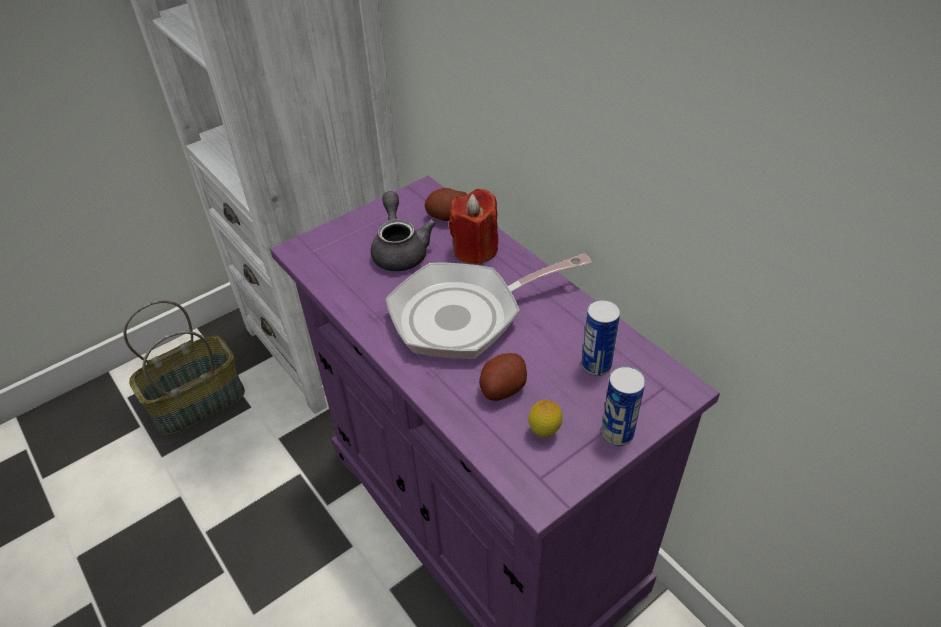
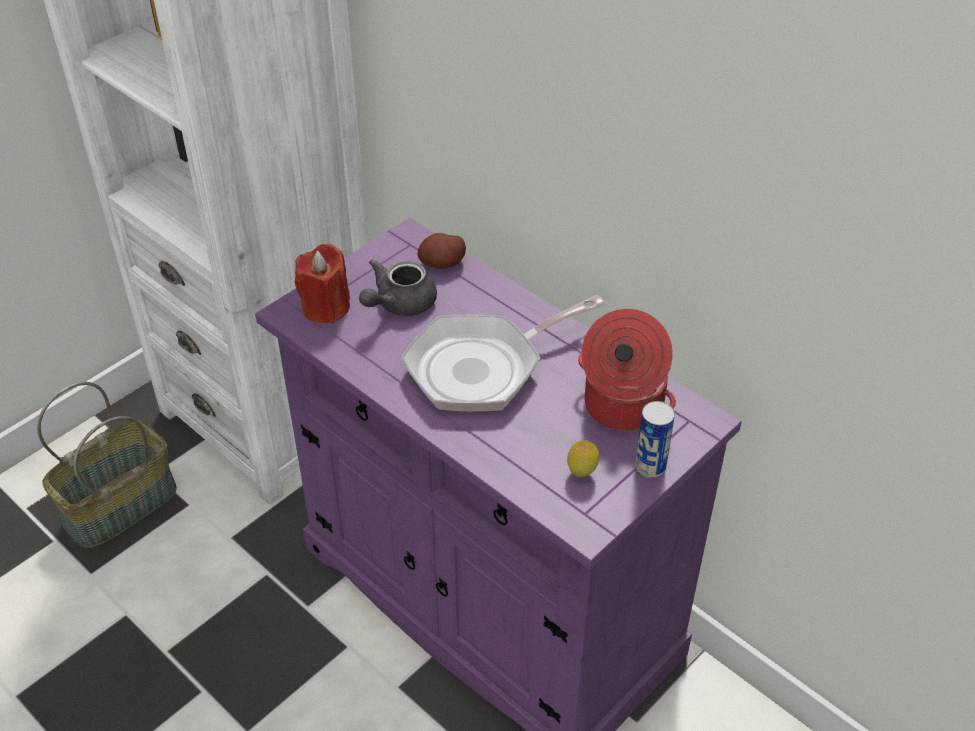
camera: 10 degrees left, 0 degrees up
(400, 250) = (399, 304): grey teapot -> grey teapot turned 120 degrees counterclockwise
(475, 249) = (479, 298): red candle -> red candle (326, 307)
(502, 388) = (534, 435): potato -> none
(596, 366) = (621, 406): can -> cooking pot

